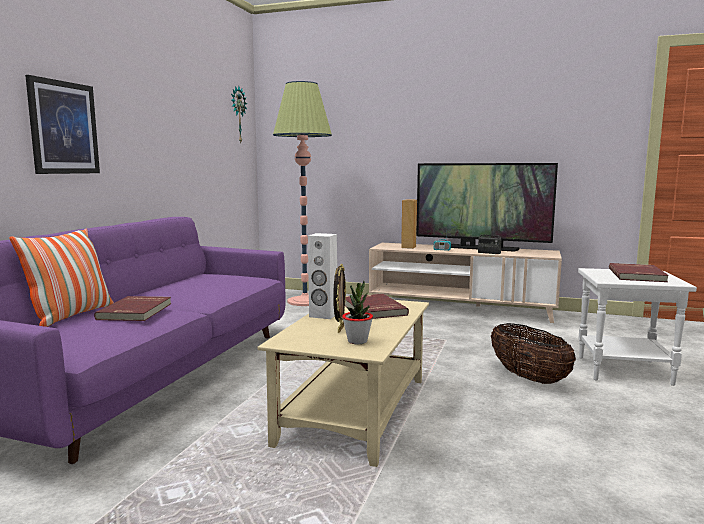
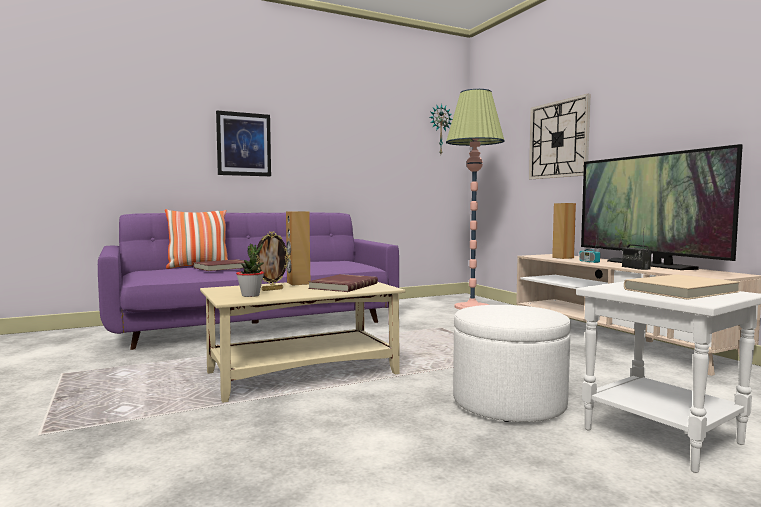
camera: 45 degrees right, 5 degrees down
(323, 315) = (298, 283): white speaker -> brown speaker
(379, 139) = (558, 139): none -> wall clock
(528, 378) = (509, 403): basket -> white ottoman
(638, 275) = (682, 291): red book -> beige book

